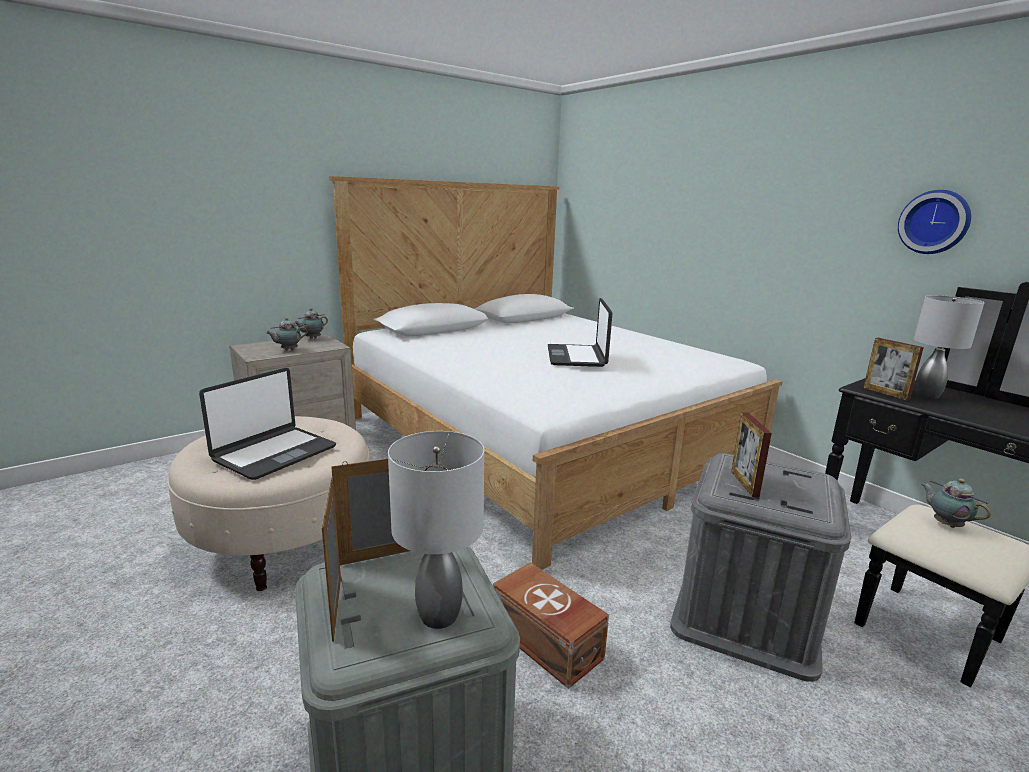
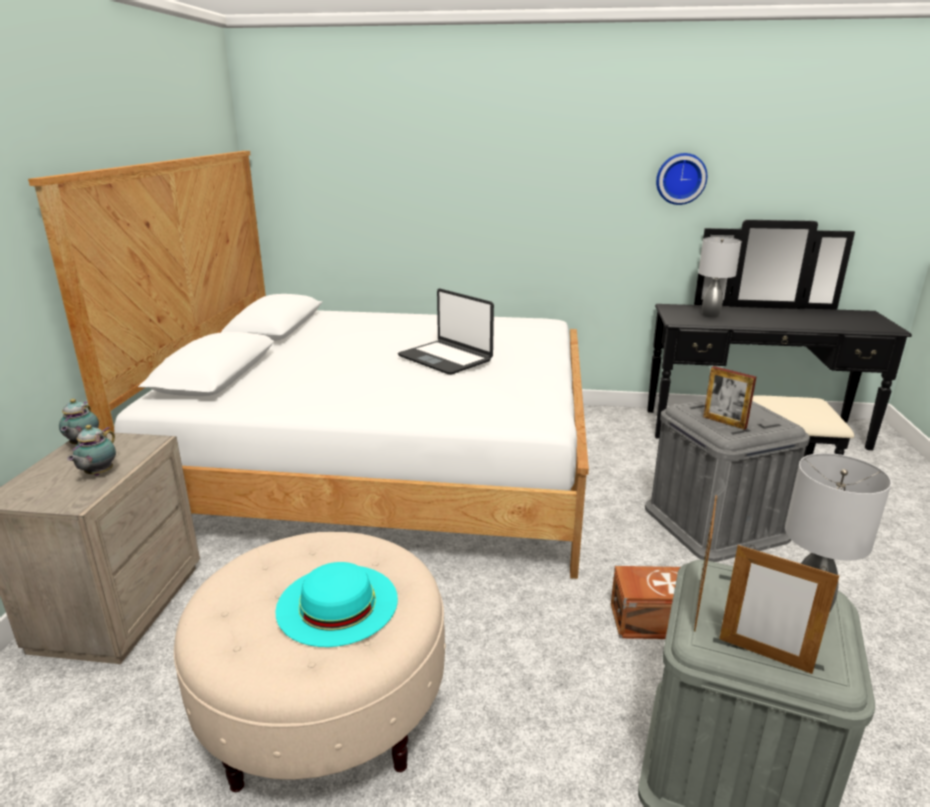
camera: 45 degrees left, 5 degrees up
(274, 453) = (337, 603): laptop -> turquoise hat
(885, 393) = (694, 321): picture frame -> none
(945, 524) = (785, 402): teapot -> none

